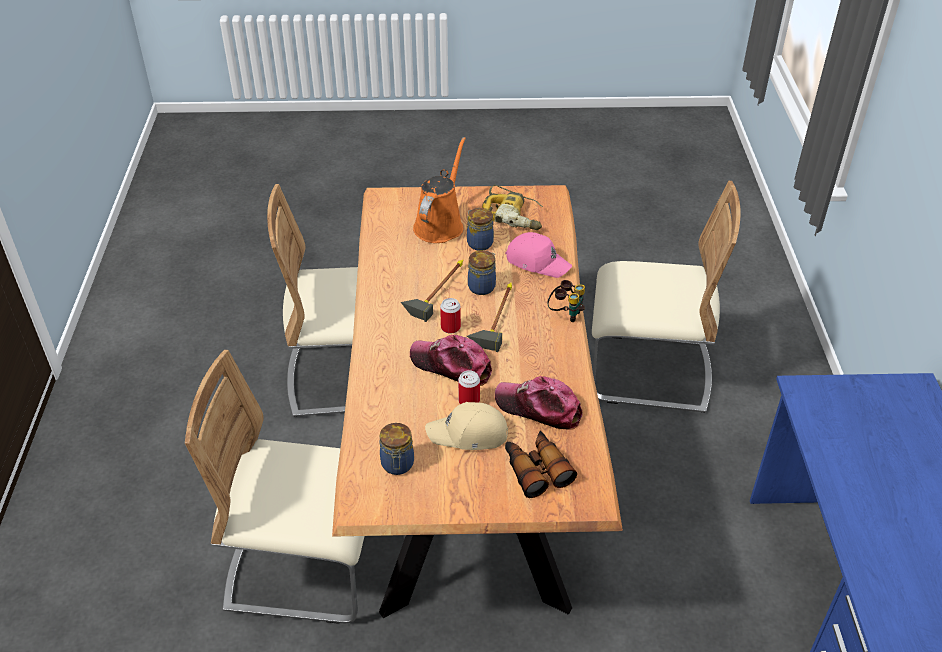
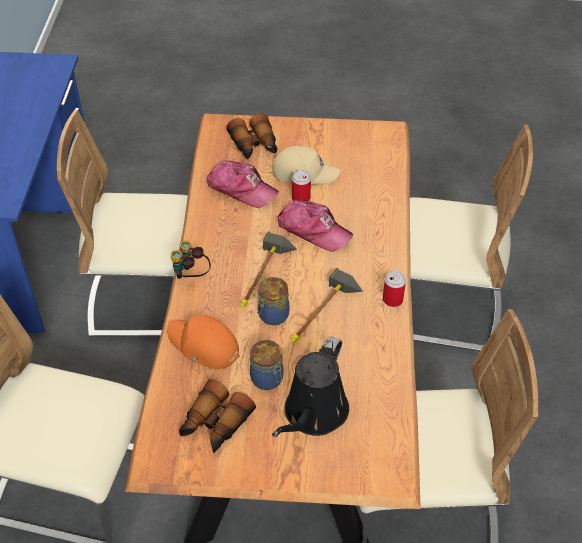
camera: 175 degrees left, 5 degrees up
(397, 465) = (362, 154): jar -> none
(440, 224) = (313, 414): orange watering can -> black watering can
(450, 327) = (311, 269): can -> can (392, 300)
(514, 215) = (215, 425): power drill -> binoculars
(537, 261) = (203, 346): pink cap -> orange cap
(649, 552) = (150, 299): none -> beige chair

